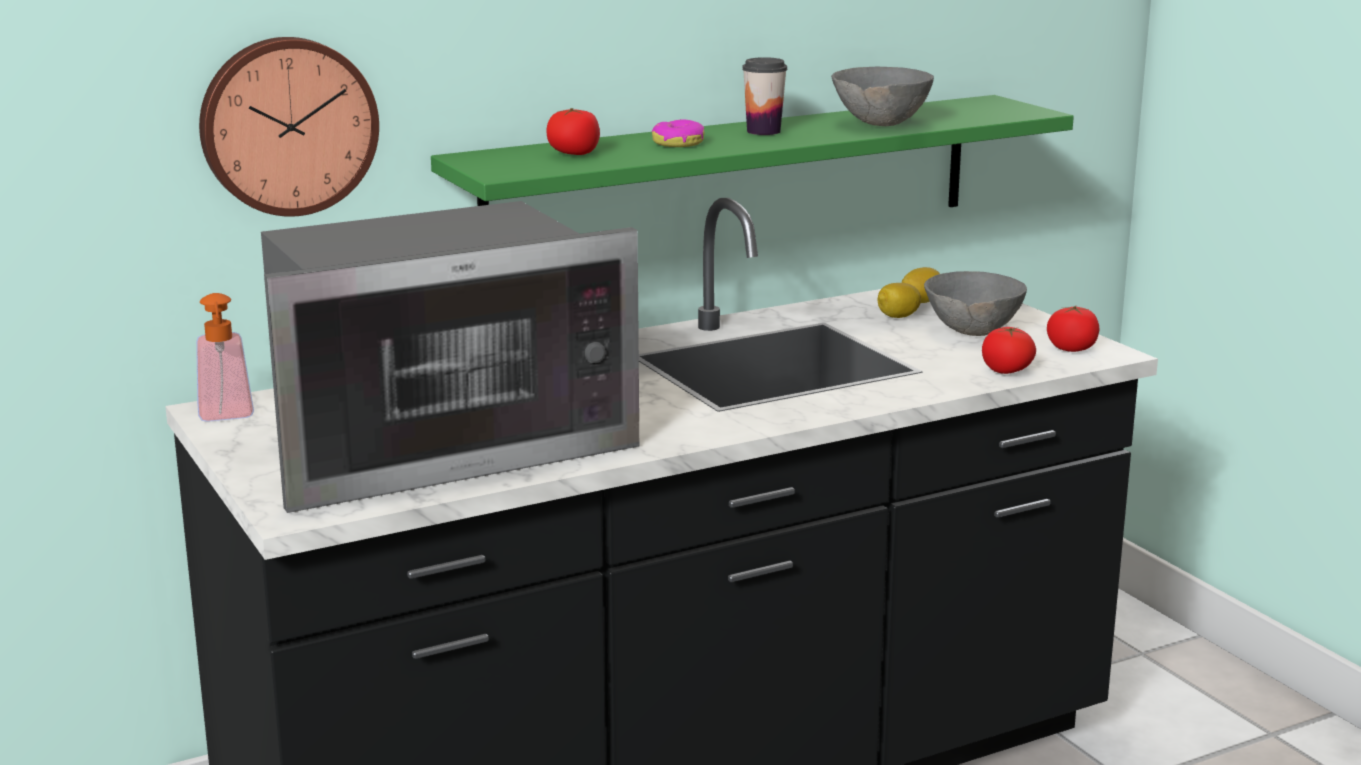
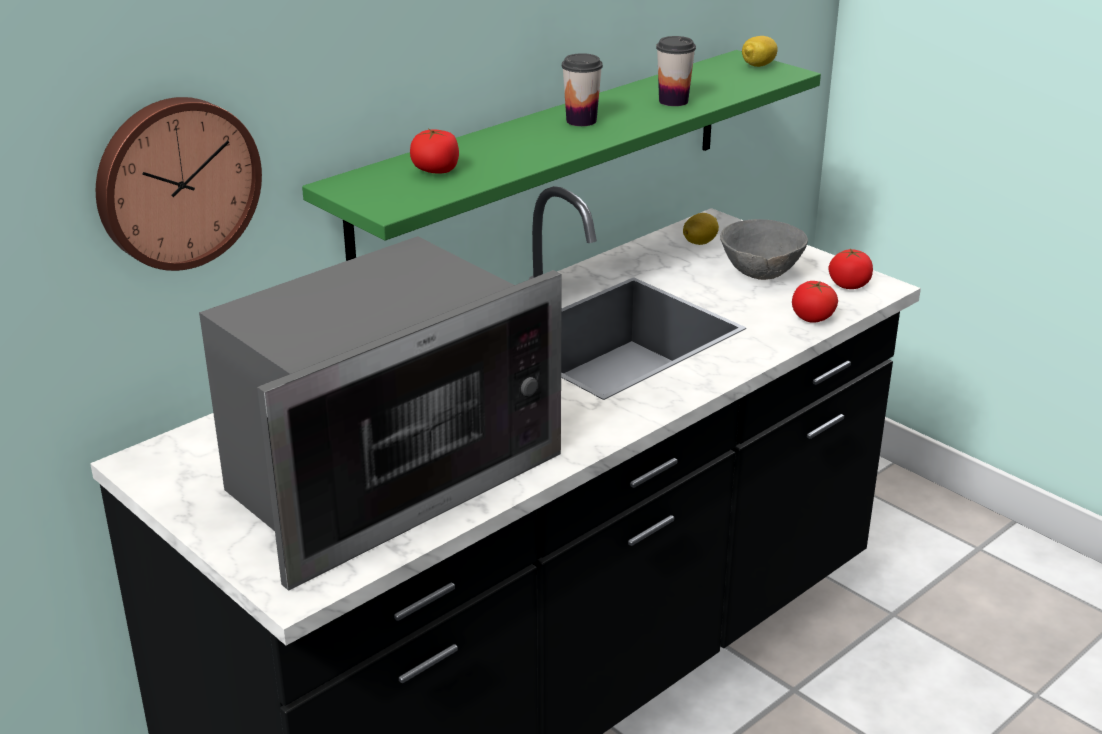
camera: 15 degrees left, 10 degrees up
(226, 417) = (160, 470): soap dispenser -> none
(677, 143) = (518, 145): donut -> none
(880, 124) = (673, 101): grey bowl -> cup
(897, 317) = (690, 263): lemon -> lemon (758, 65)

